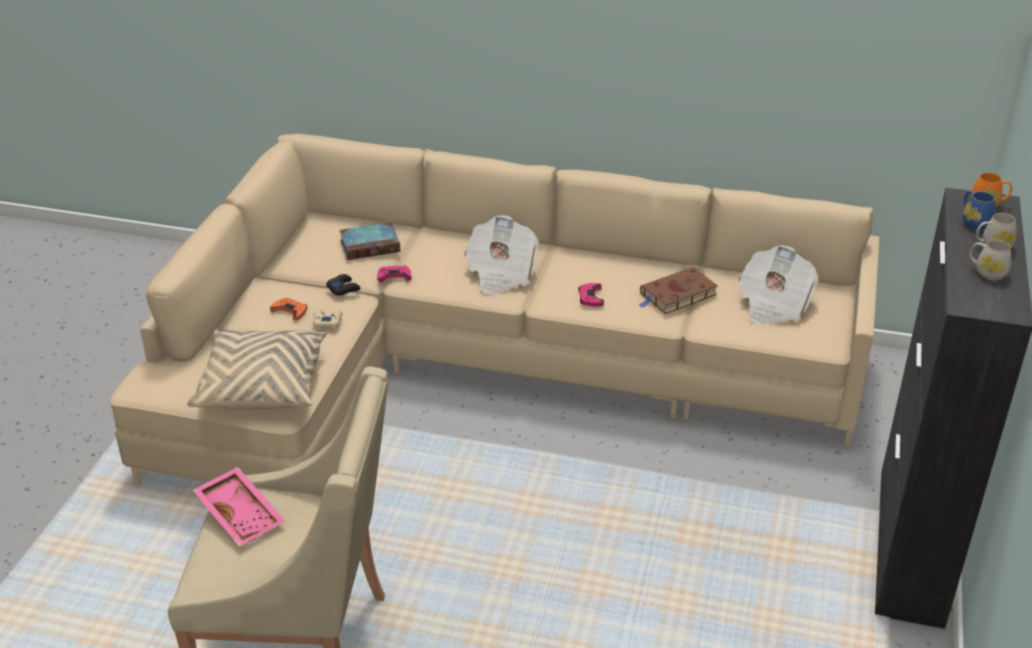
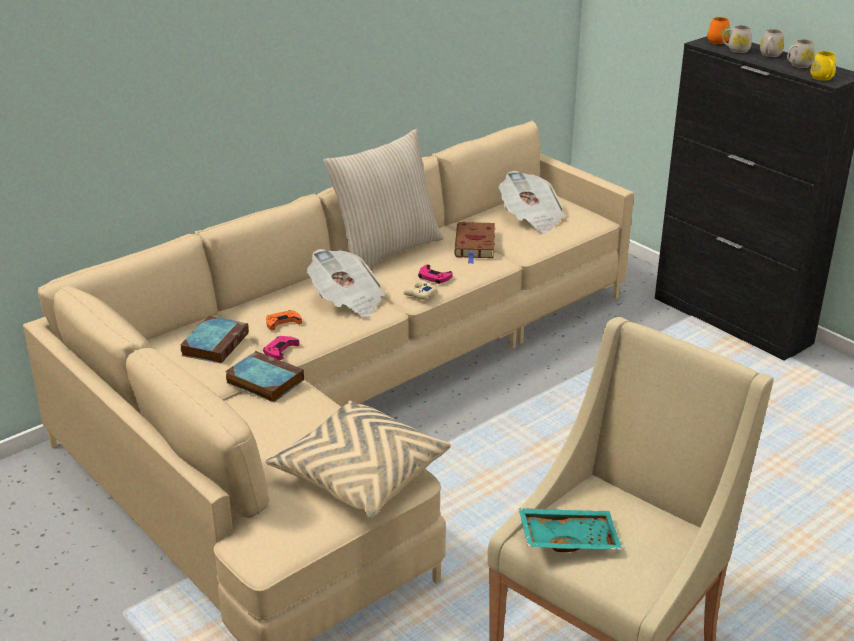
camera: 55 degrees left, 5 degrees down
(242, 514) = (568, 538): pink tray -> turquoise tray
(290, 311) = (261, 421): orange game controller -> orange game controller (283, 322)
(327, 321) = (305, 406): beige game controller -> beige game controller (420, 294)
(343, 288) = (263, 381): black game controller -> book
(608, 254) = (386, 249): none -> beige pillow
(966, 298) = (823, 78): none -> yellow mug
(974, 221) = (735, 50): blue mug -> white mug

